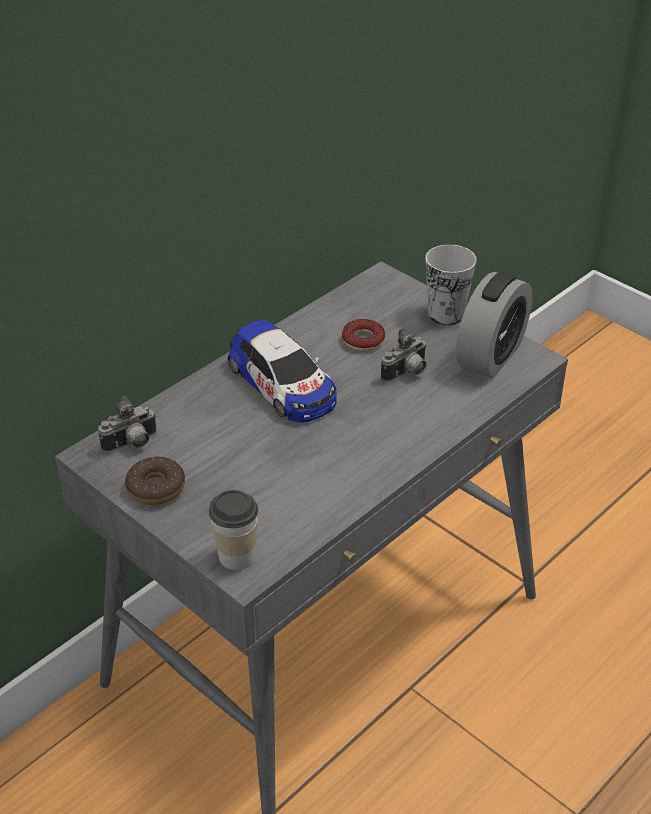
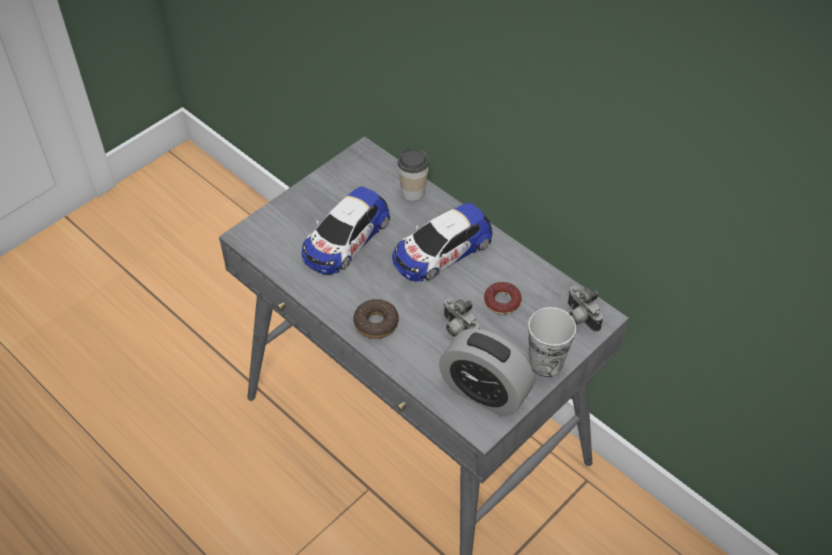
camera: 90 degrees right, 10 degrees up
(132, 444) = (373, 171): camera -> camera (579, 318)
(156, 487) = (329, 187): donut -> donut (376, 323)
(236, 556) = (261, 230): cup -> cup (413, 192)
(258, 468) = (345, 238): none -> toy car

